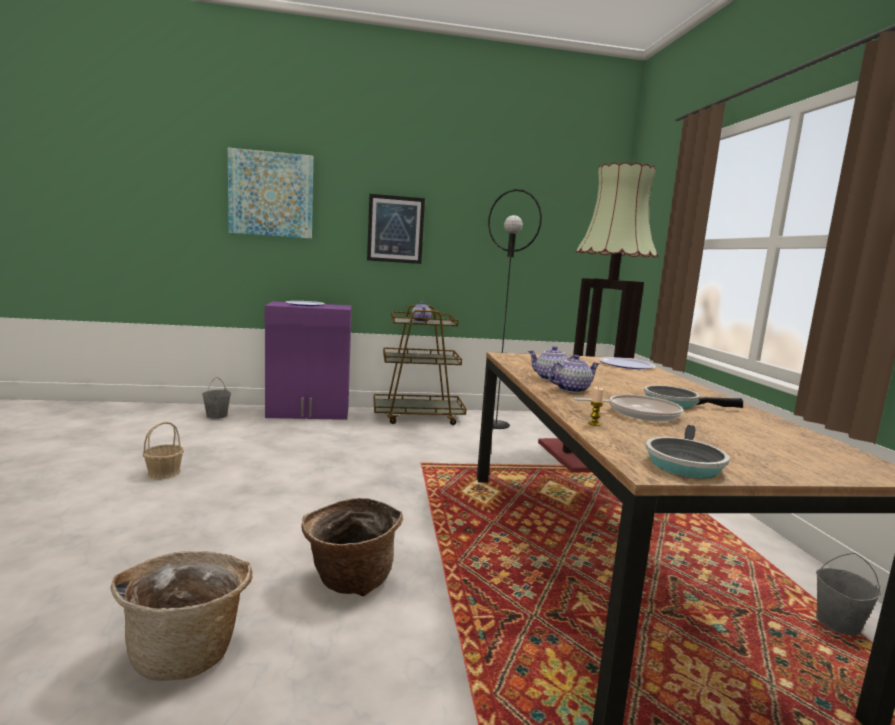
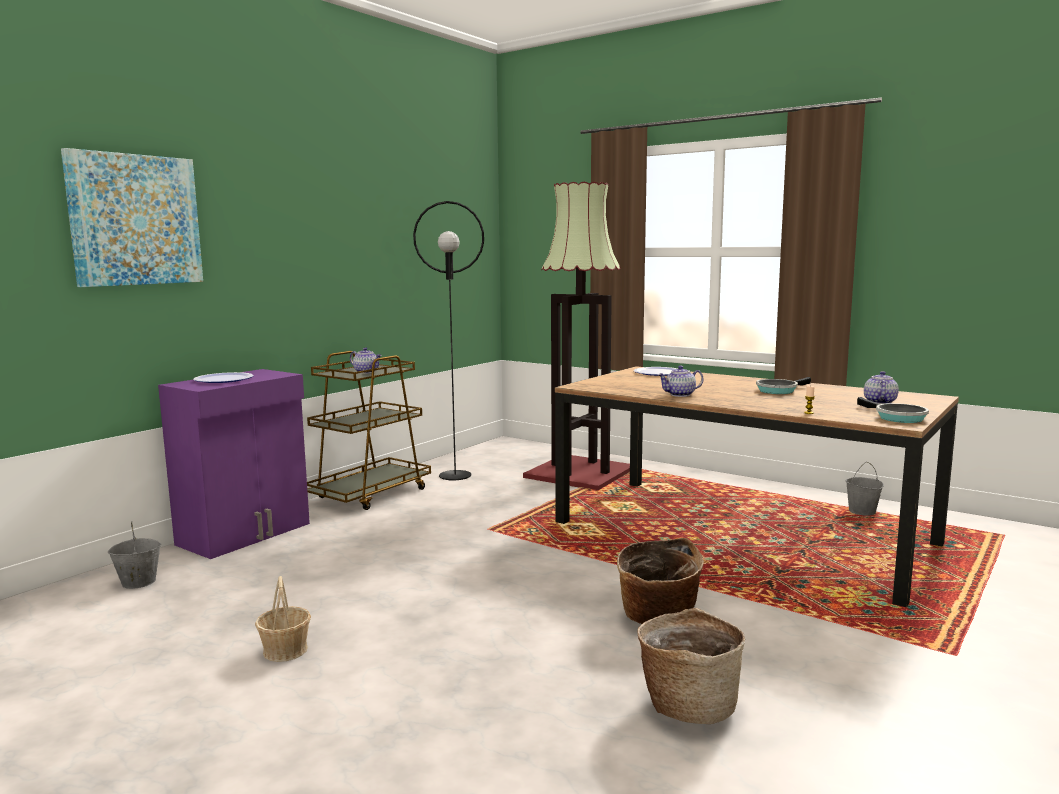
camera: 45 degrees left, 0 degrees up
(395, 229) = (299, 256): picture -> none
(571, 389) = (718, 398): teapot -> teapot (879, 402)
(638, 413) = (794, 401): frying pan -> none

